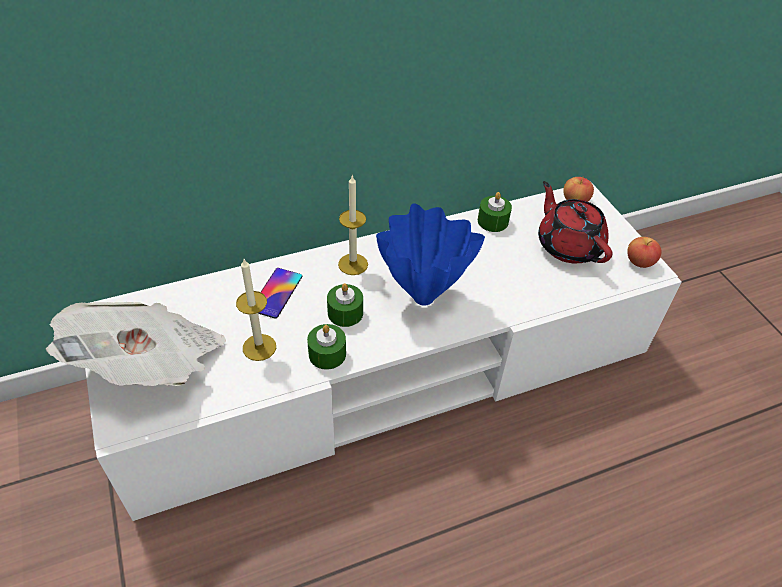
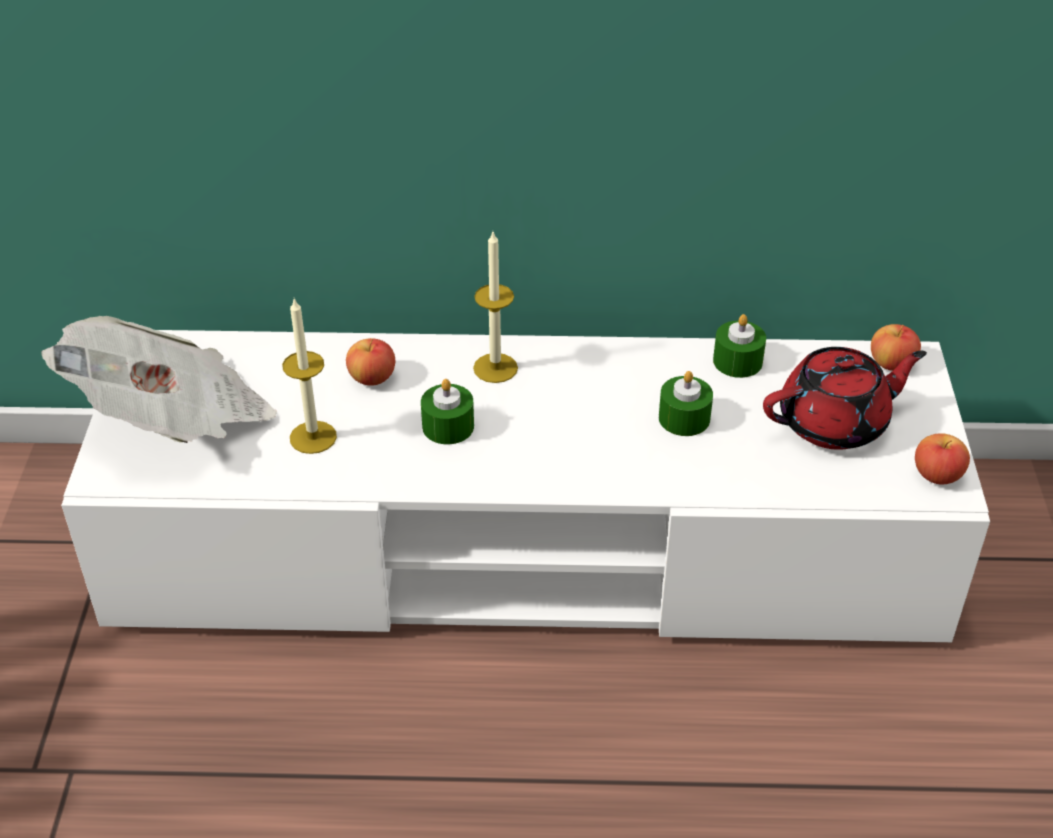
camera: 25 degrees right, 5 degrees down
(276, 293) = (372, 378): phone -> apple
(327, 354) = (394, 469): green candle -> green candle (684, 418)
(421, 297) = (565, 435): blue vase -> none
(568, 245) = (835, 423): red teapot -> red teapot turned 75 degrees clockwise

